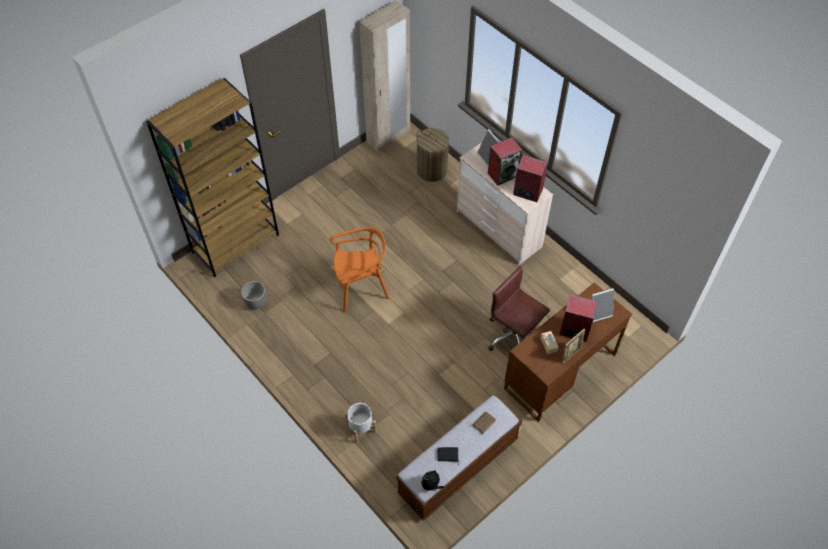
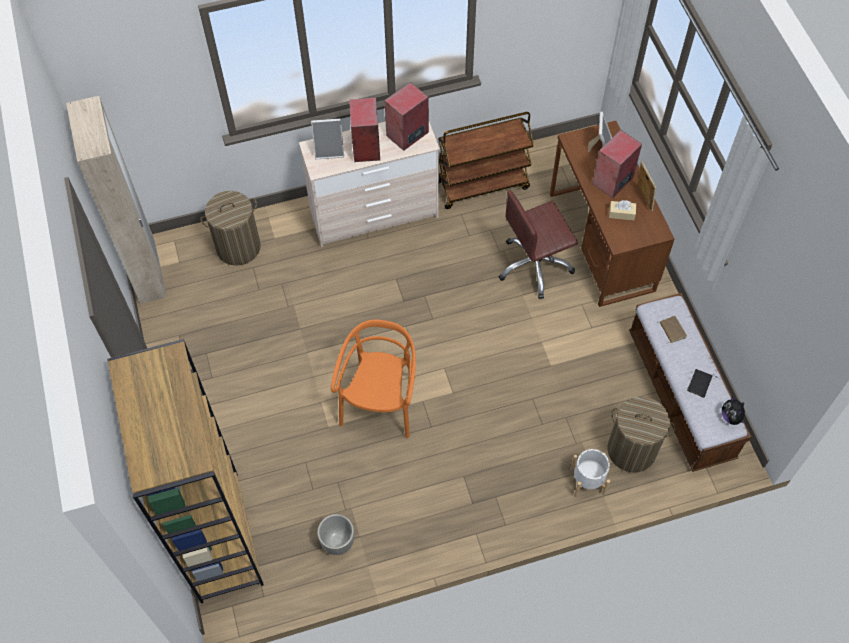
camera: 65 degrees left, 5 degrees up
(398, 448) = (632, 449): none -> laundry basket
(563, 280) = (482, 184): none -> brown cart

